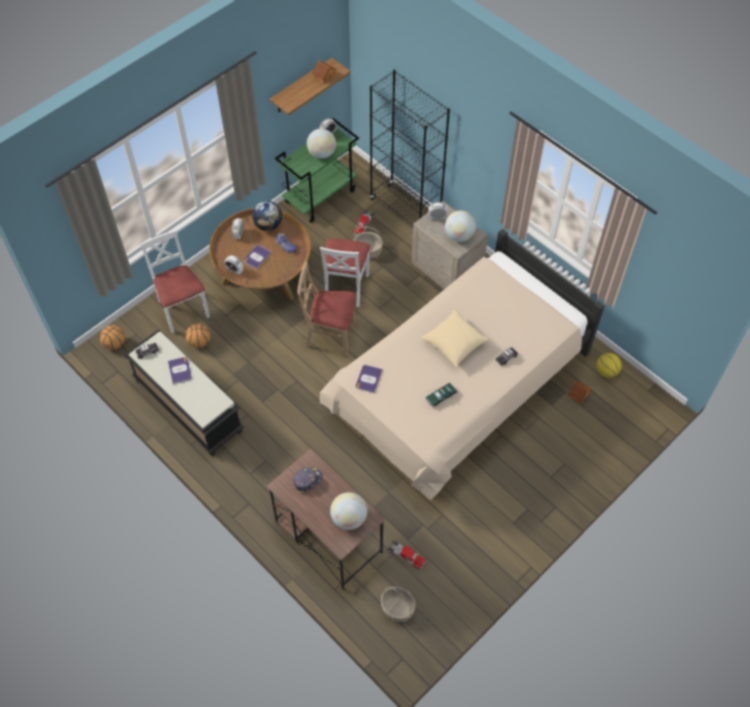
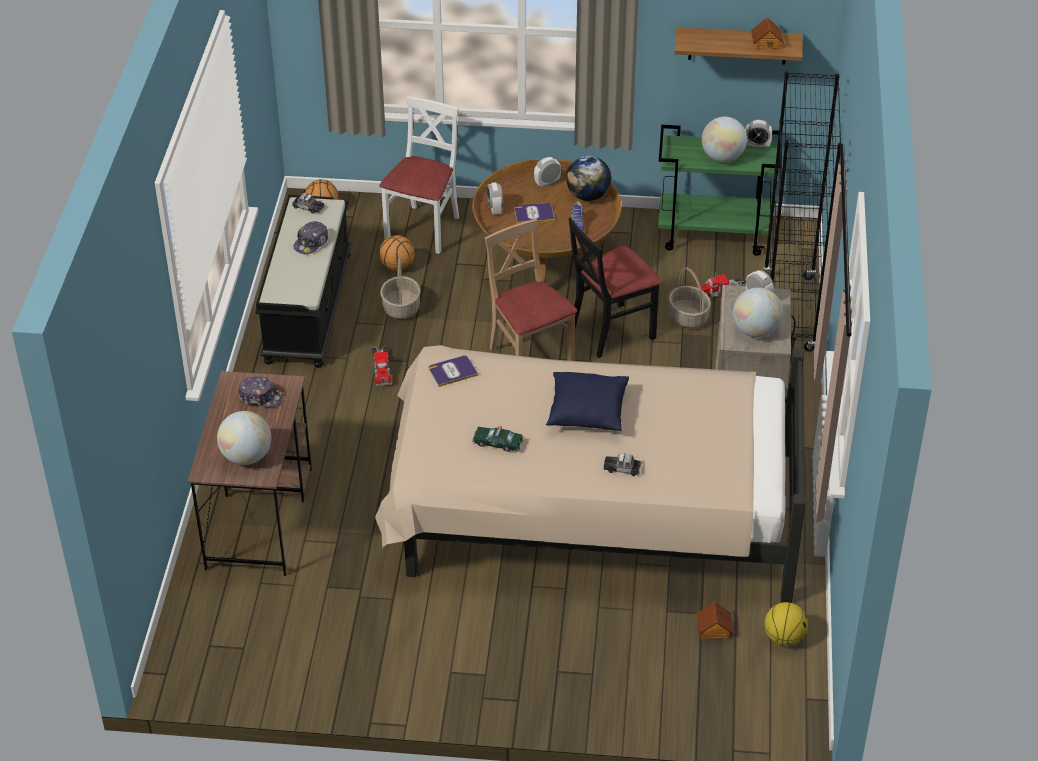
camera: 50 degrees right, 15 degrees down
(180, 370) = (311, 243): book -> cap
(345, 287) = (611, 331): white chair -> black chair
(397, 608) = (226, 631): basket -> basket (401, 308)
(406, 556) = (302, 598): toy truck -> toy truck (381, 369)
(454, 344) = (586, 412): beige pillow -> blue pillow

